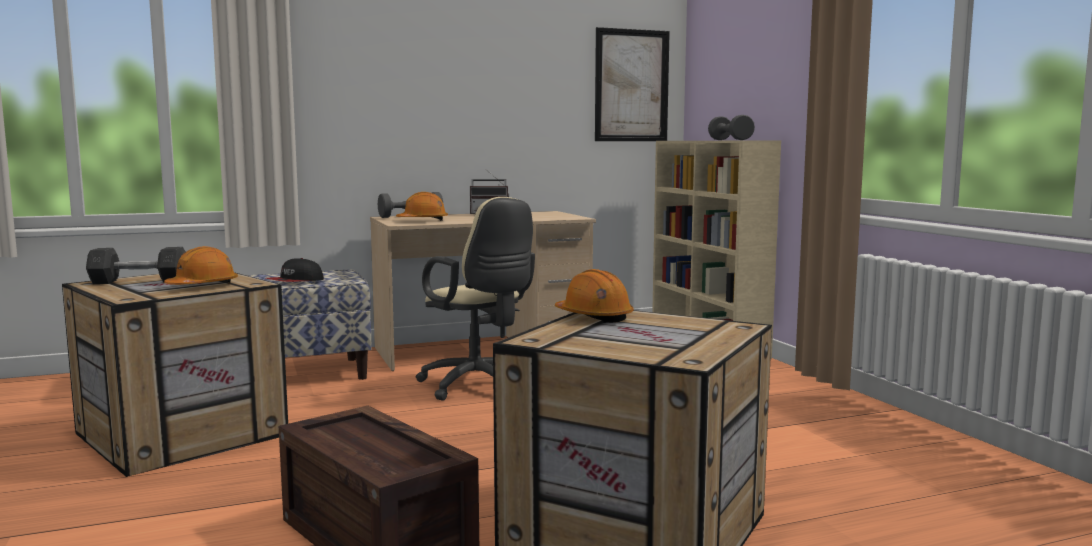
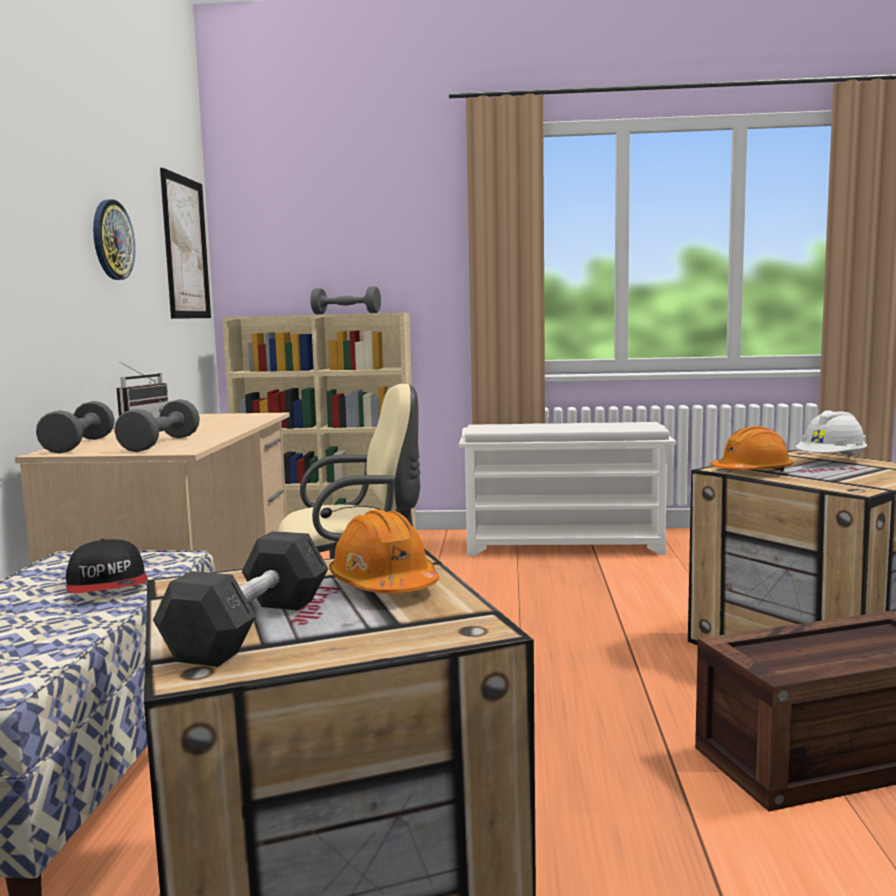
camera: 65 degrees left, 0 degrees up
(423, 221) = (160, 444): orange hard hat -> grey dumbbell
(511, 87) = (112, 240): none -> wall clock
(698, 334) = (831, 461): none -> white hard hat
(816, 408) = (565, 545): none -> white shoe rack

